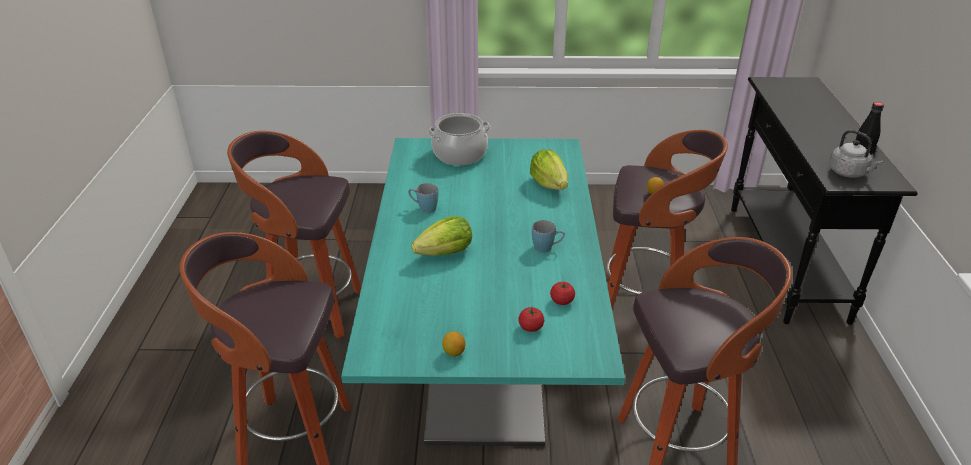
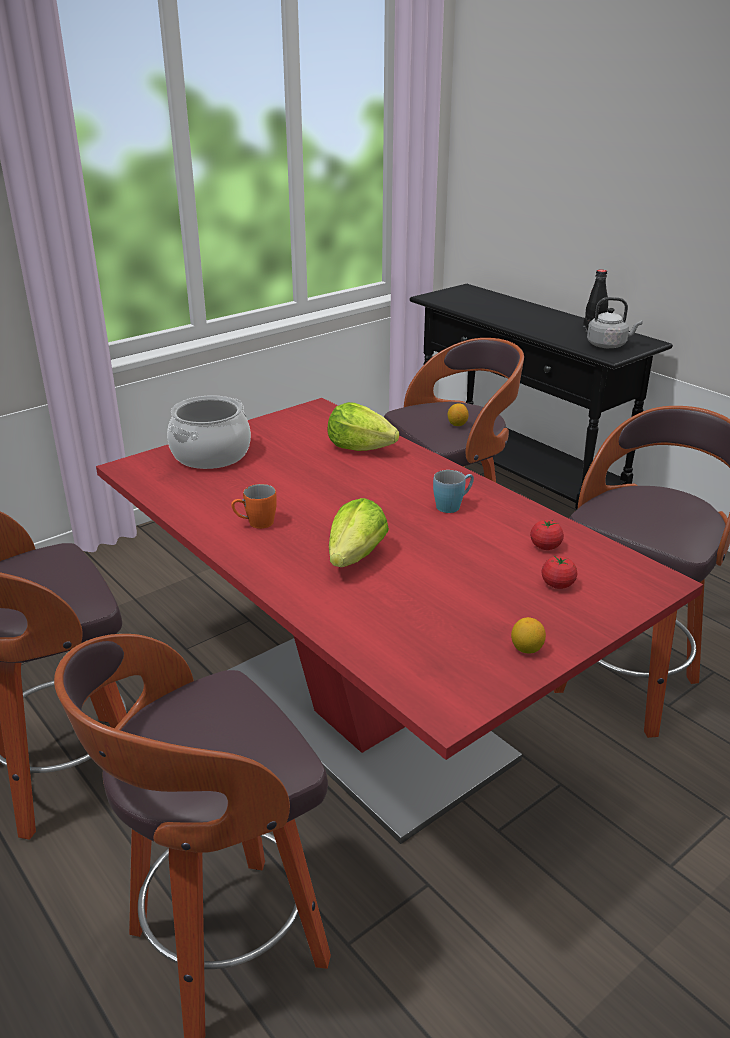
camera: 40 degrees left, 5 degrees down
(423, 208) = (255, 524): blue mug -> orange mug
(485, 365) = (365, 716): turquoise dining table -> red dining table

